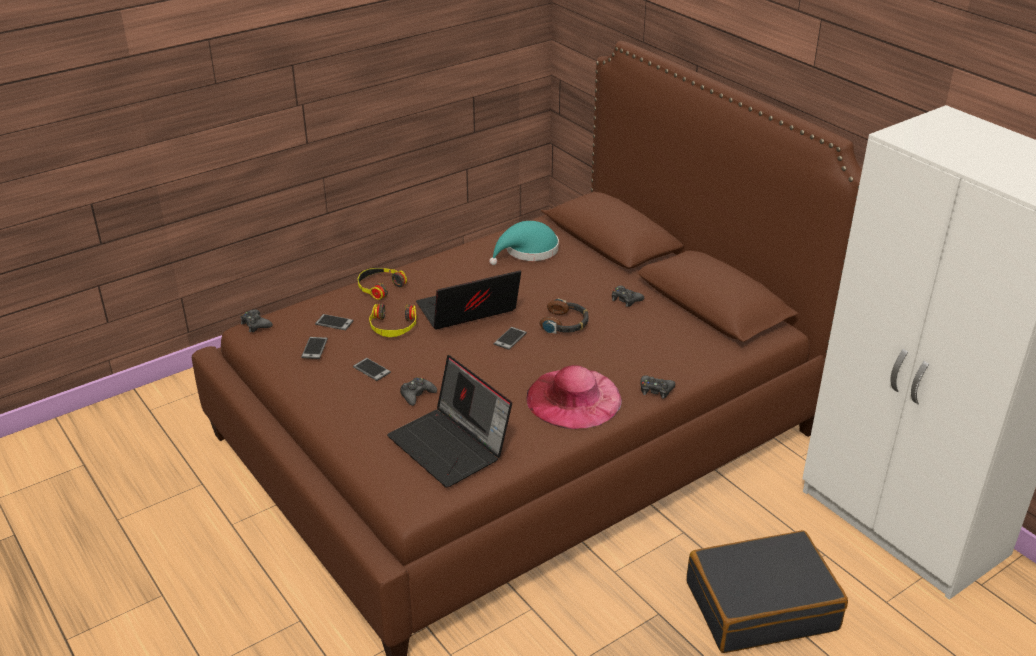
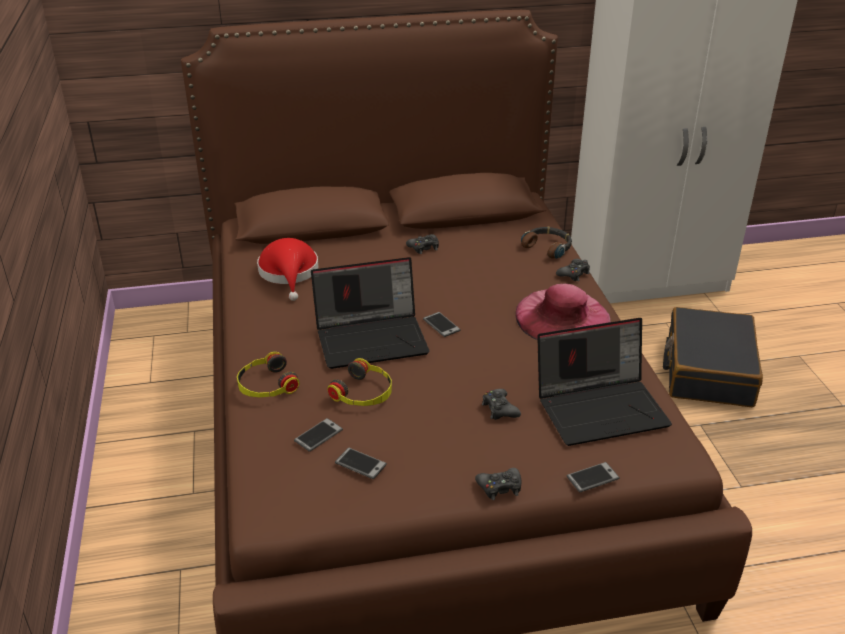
camera: 65 degrees left, 0 degrees up
(255, 324) = (259, 508): black game controller -> black game controller (500, 487)
(371, 370) = (432, 430): phone -> phone (592, 478)
(467, 312) = (372, 338): laptop -> laptop turned 105 degrees counterclockwise
(528, 251) = (289, 273): turquoise hat -> red hat
(565, 323) = (438, 288): headphones -> headphones (548, 247)

